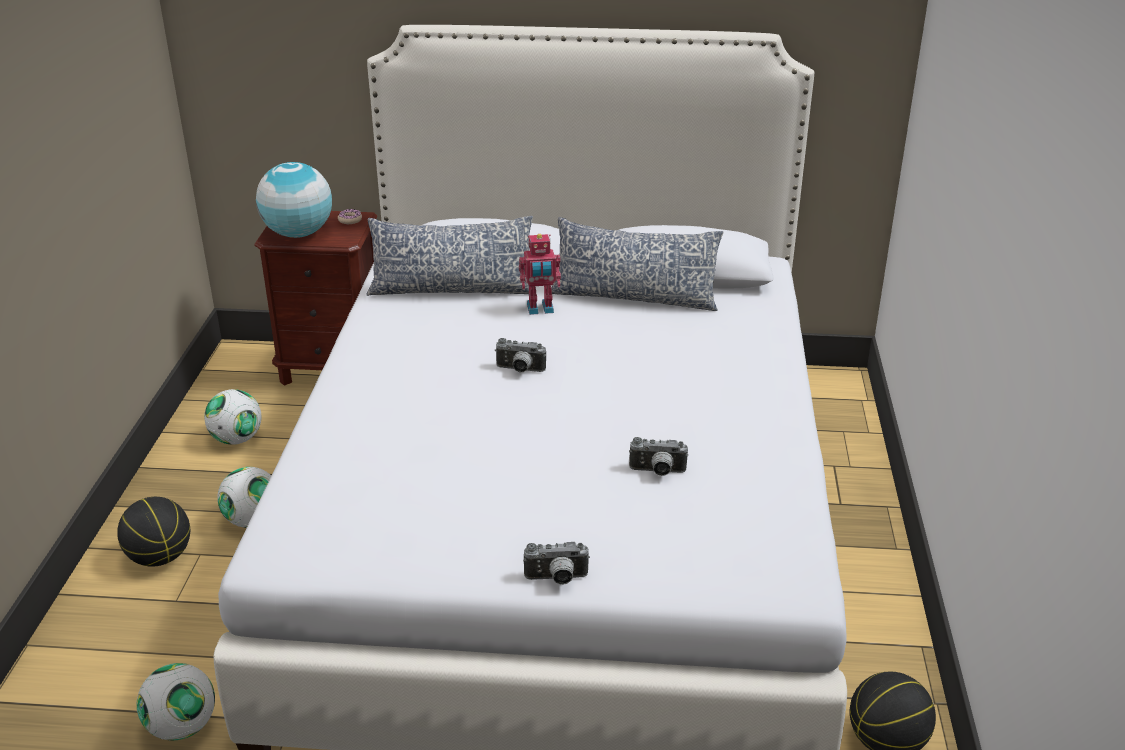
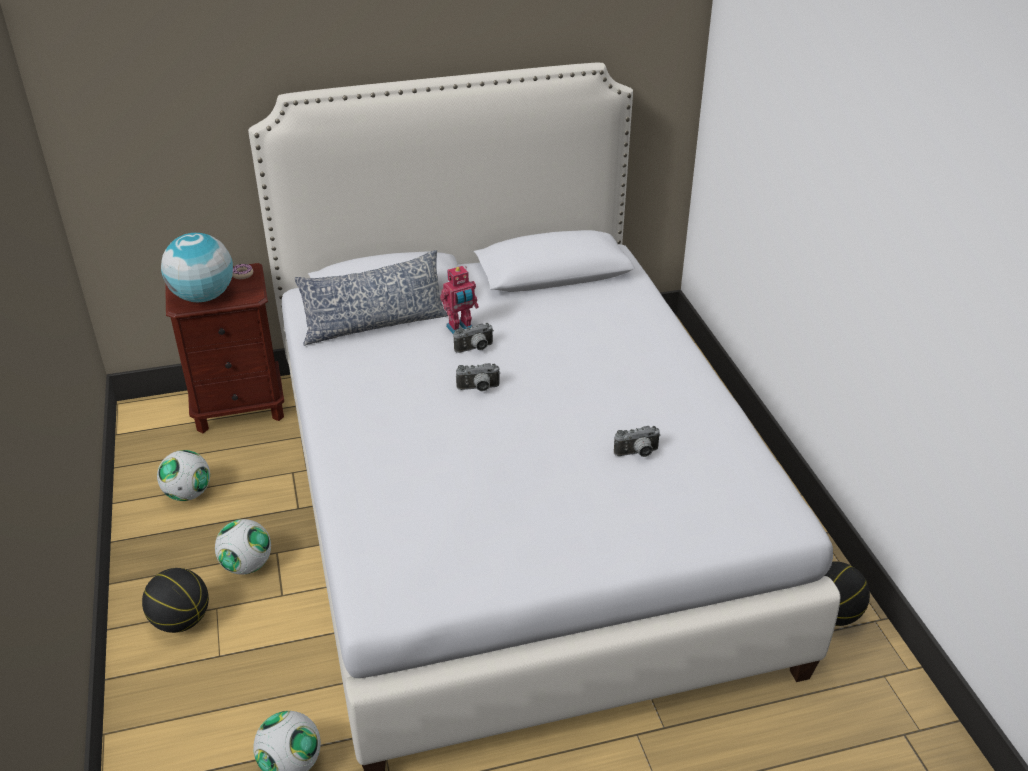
camera: 20 degrees left, 5 degrees up
(556, 579) = (616, 563): camera -> camera (475, 349)
(633, 297) = (529, 302): pillow -> none

